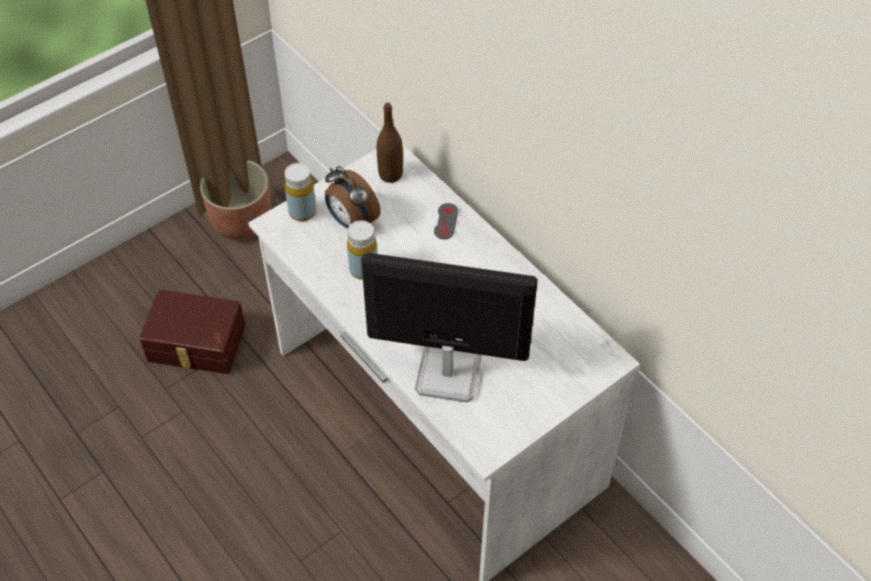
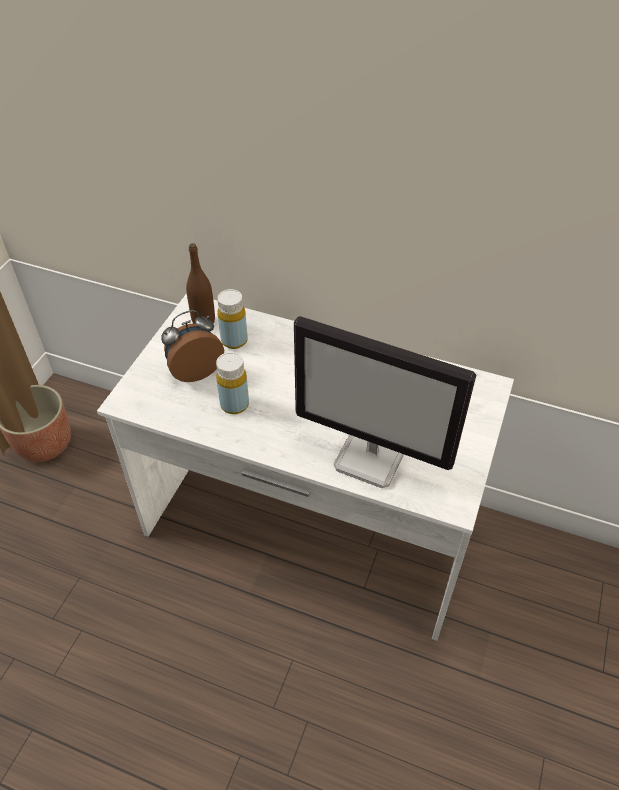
camera: 30 degrees left, 5 degrees down
(196, 344) = (61, 564): brown storage box -> none
(302, 212) = (144, 381): yellow bottle -> yellow bottle (234, 340)
(351, 221) = (195, 370): alarm clock -> alarm clock turned 135 degrees clockwise
(446, 221) = (277, 338): grey game controller -> none
(446, 374) = (372, 458): monitor -> monitor turned 135 degrees counterclockwise

